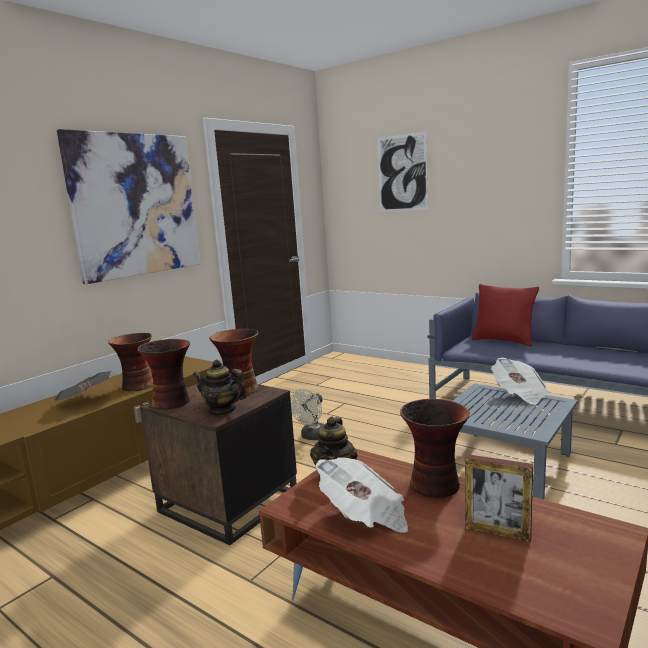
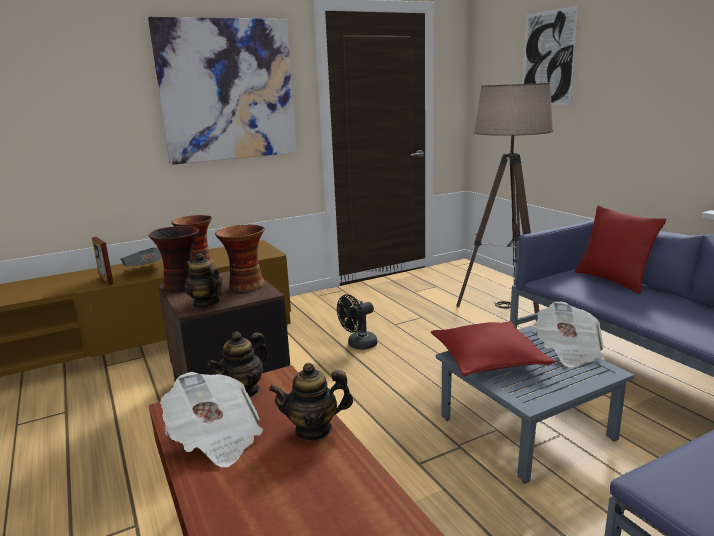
camera: 25 degrees right, 5 degrees up
(312, 437) = (358, 345): beige fan -> black fan
(402, 381) = (504, 305): none -> floor lamp
(436, 485) = (314, 429): vase -> teapot
(473, 412) = (488, 359): none -> red pillow
(497, 533) = (301, 499): picture frame -> picture frame (106, 280)

